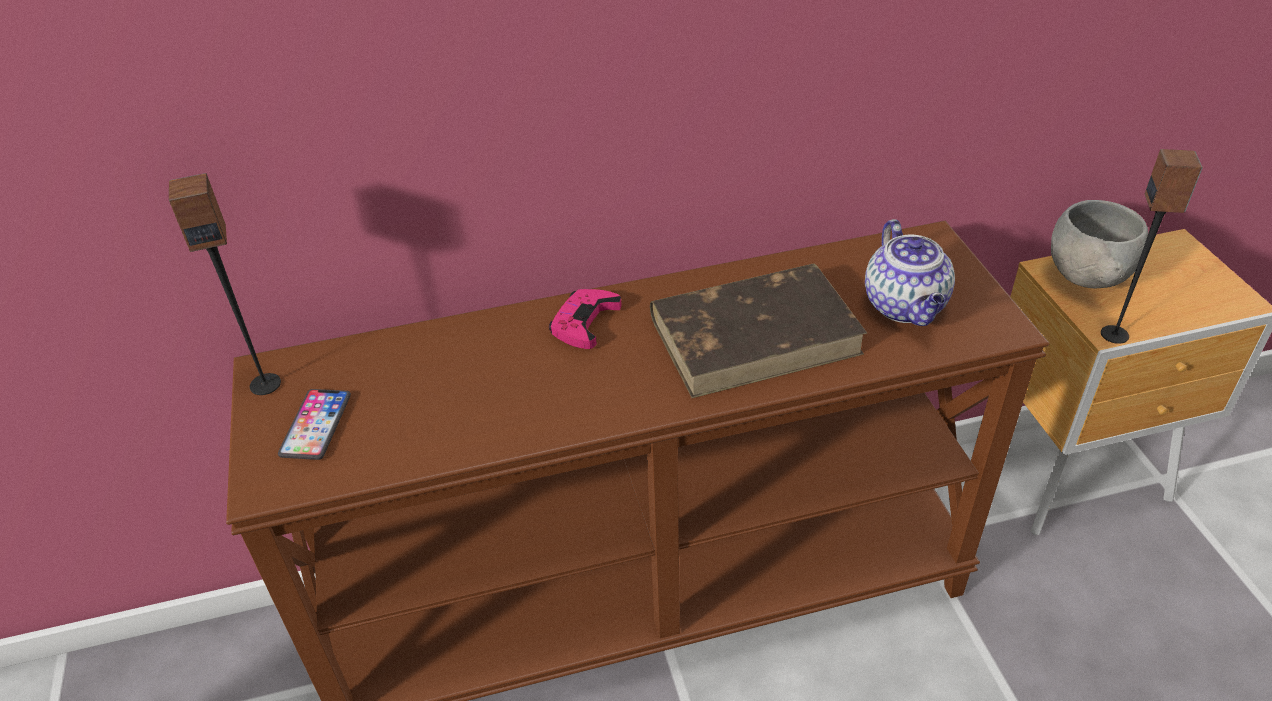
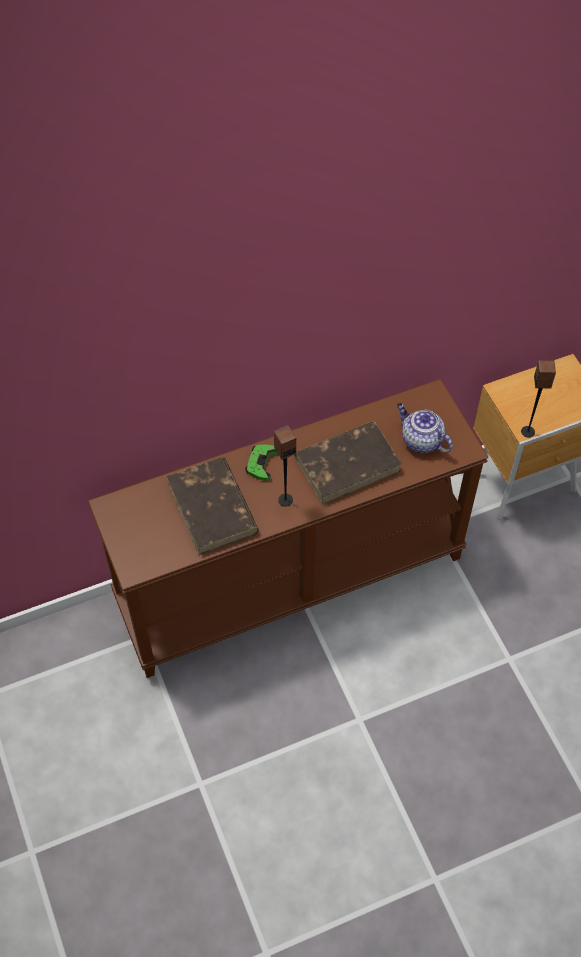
camera: 10 degrees left, 15 degrees up
(265, 384) = (111, 515): speaker -> speaker (285, 499)
(316, 425) = (145, 536): phone -> none
(467, 389) = (213, 509): none -> brown book
(584, 322) = (261, 463): pink game controller -> green game controller
(906, 307) = (420, 440): teapot -> teapot turned 150 degrees clockwise
(1086, 280) = (517, 396): grey bowl -> none

